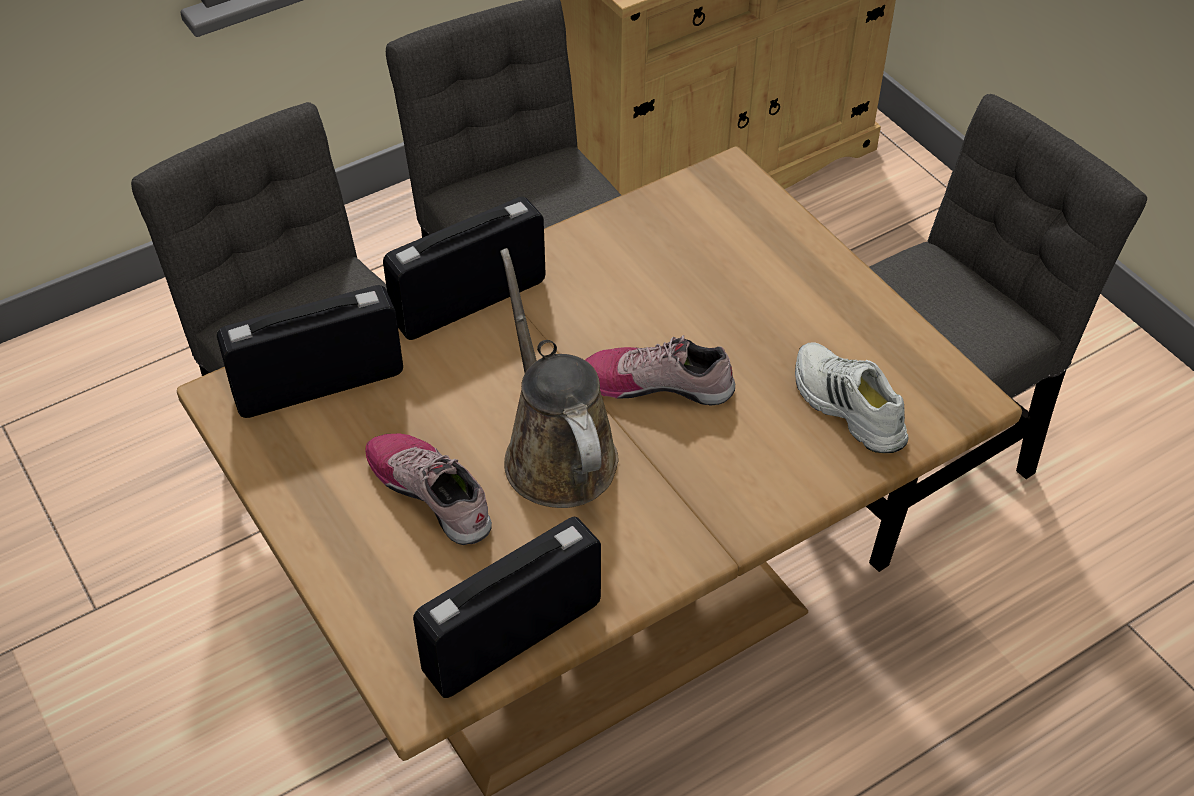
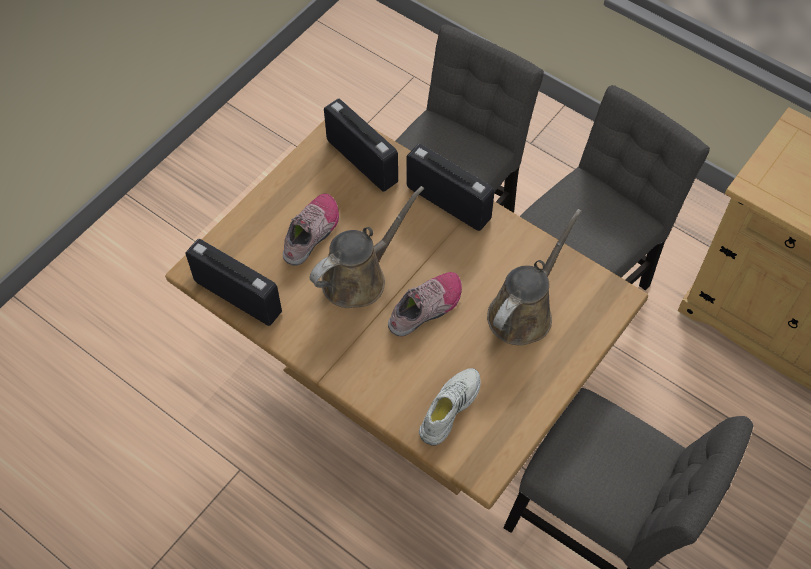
camera: 70 degrees right, 10 degrees up
(656, 383) = (426, 308): shoe -> shoe turned 60 degrees clockwise
(711, 275) = (523, 311): none -> brown watering can

